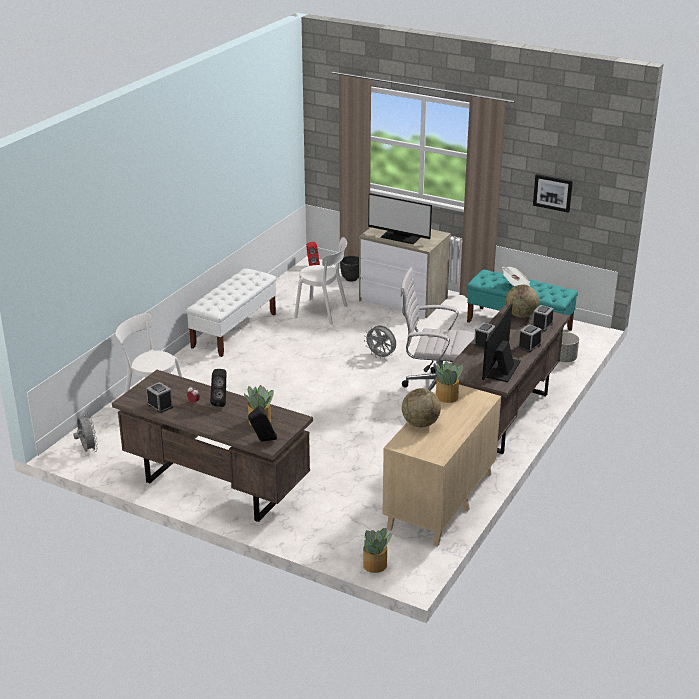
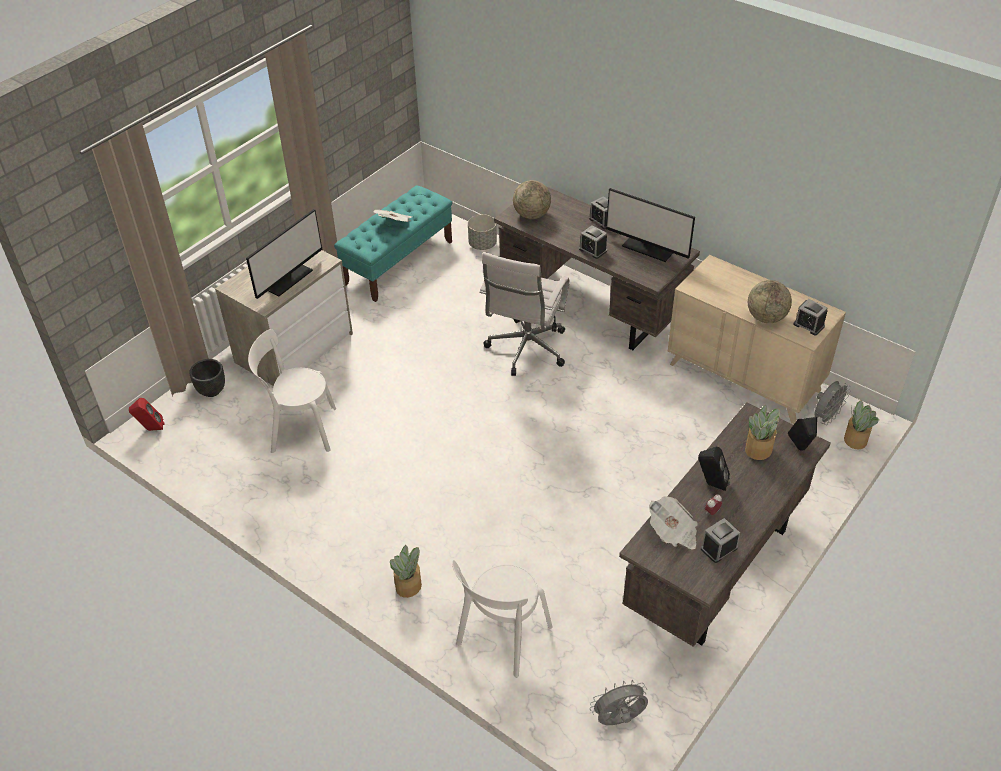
camera: 80 degrees left, 15 degrees up
(174, 388) = (673, 533): none -> newspaper
(234, 330) = (318, 532): white bench -> none
(323, 312) = (299, 429): white chair -> white chair turned 120 degrees counterclockwise
(381, 356) = (437, 386): grey fan -> grey fan (826, 417)
(447, 397) = (712, 291): potted plant -> potted plant (409, 585)
(542, 325) = (558, 205): alarm clock -> alarm clock (808, 325)
(553, 192) = (355, 106): picture -> none

